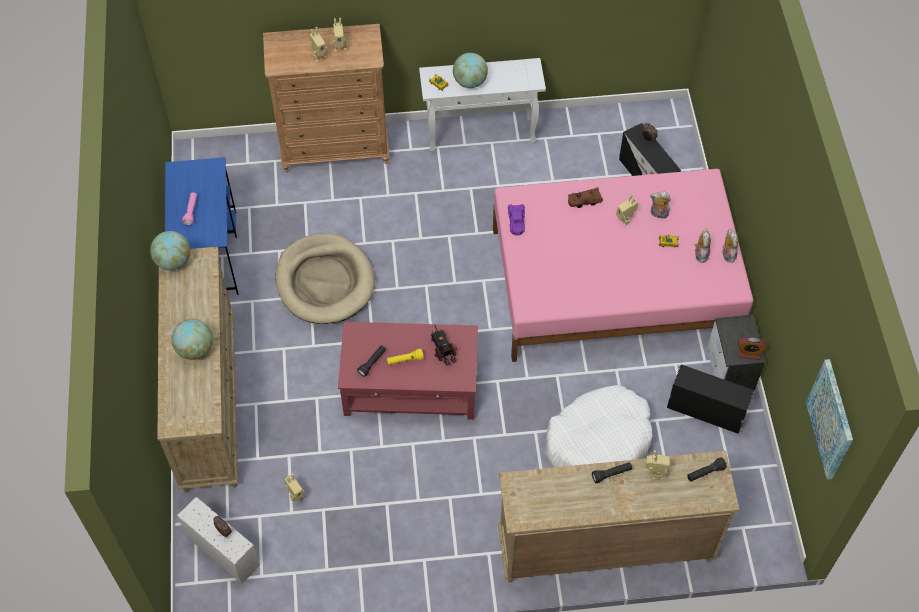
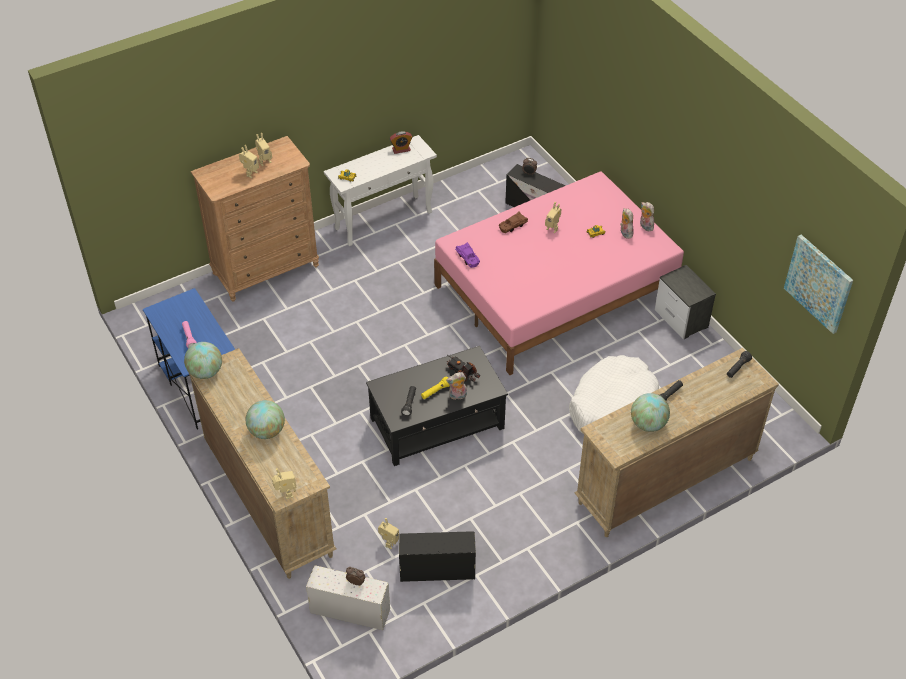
camera: 25 degrees left, 10 degrees down
(325, 281) = (316, 371): beige dog bed -> none
(411, 386) = (438, 423): red coffee table -> black coffee table
(470, 82) = (372, 168): globe -> globe (648, 424)
(654, 473) = (700, 382): toy robot -> toy robot (285, 493)
(658, 214) = (575, 216): plush toy -> plush toy (457, 396)
(704, 410) = (680, 355): black storage box -> black storage box (436, 570)
(749, 353) = (700, 291): alarm clock -> alarm clock (401, 149)

